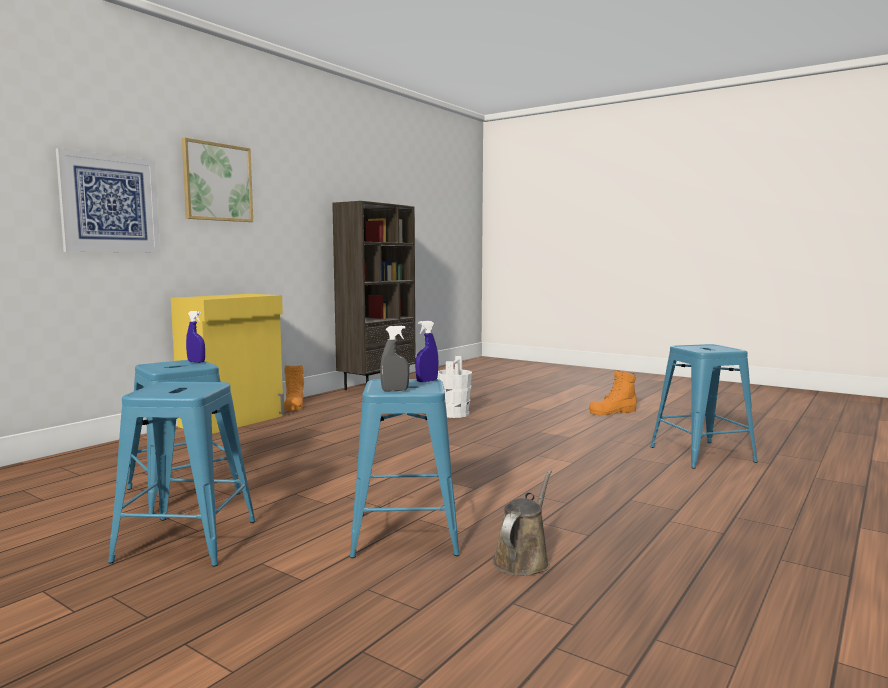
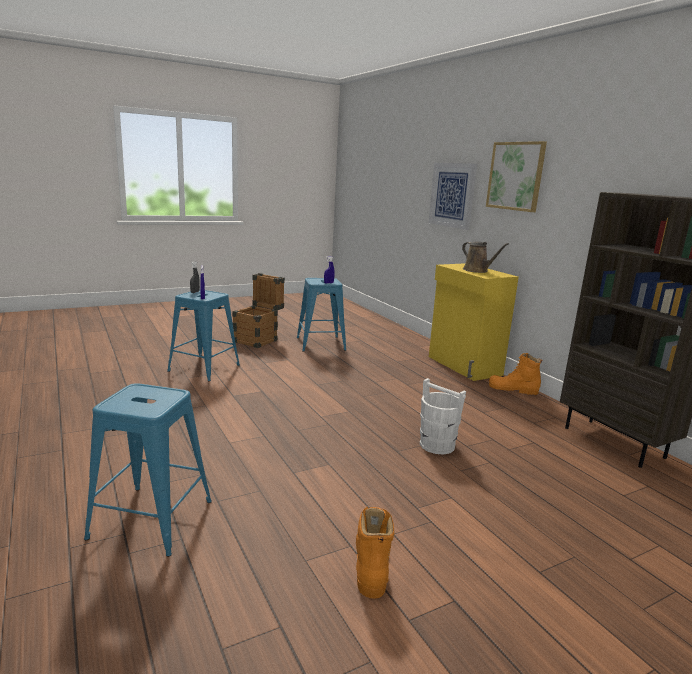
camera: 115 degrees right, 10 degrees up
(187, 541) = (259, 340): blue stool -> crate
(523, 560) = (141, 380): brown watering can -> brown watering can (477, 270)

